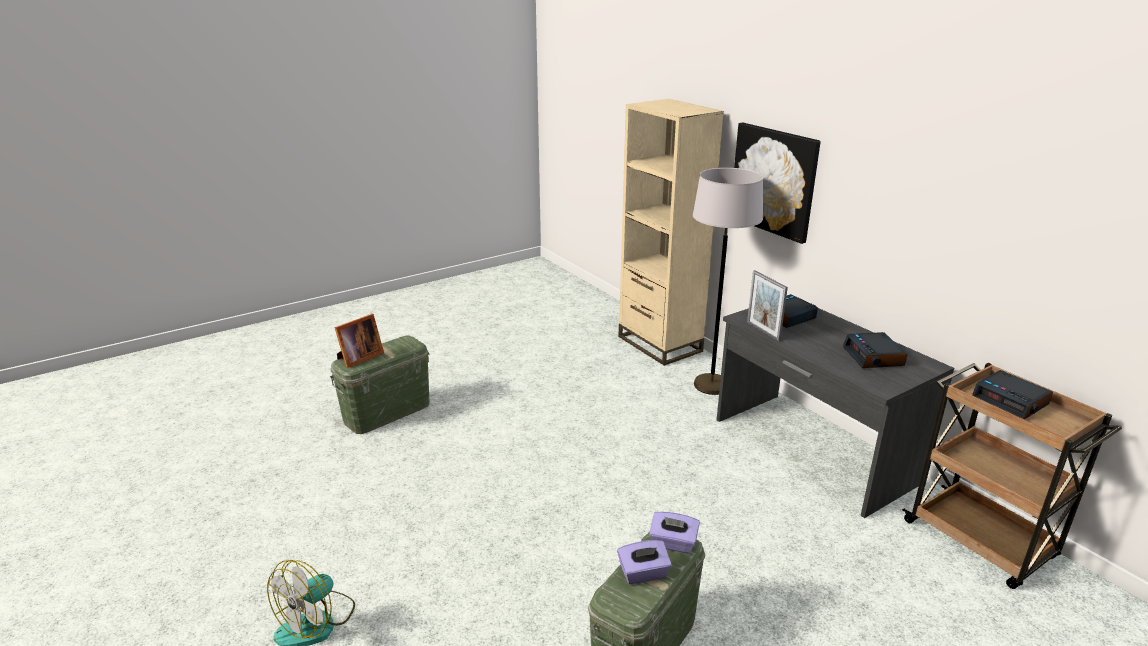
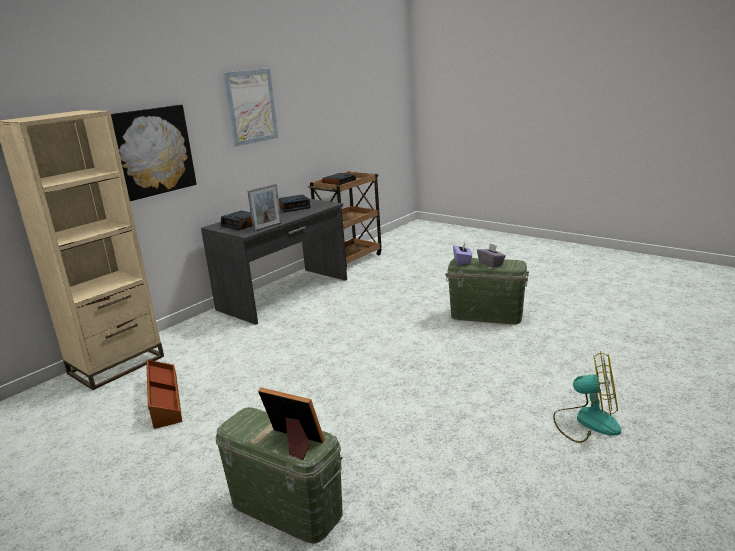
camera: 105 degrees left, 5 degrees down
(577, 366) = (164, 400): none -> brown storage box
(643, 573) = (491, 263): purple tissue box -> grey tissue box
(711, 385) = (201, 332): grey floor lamp -> none
(927, 185) = (251, 106): none -> picture

